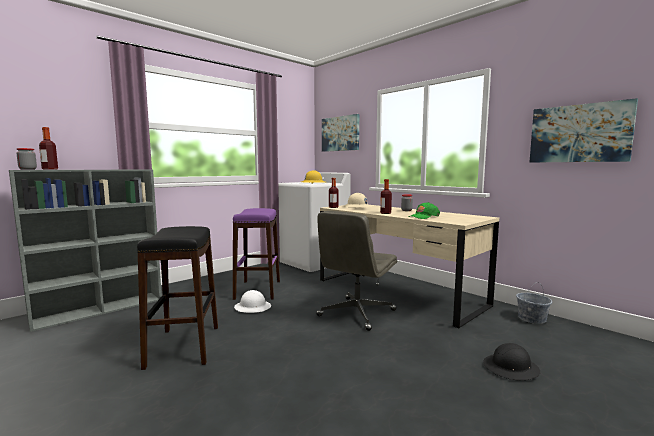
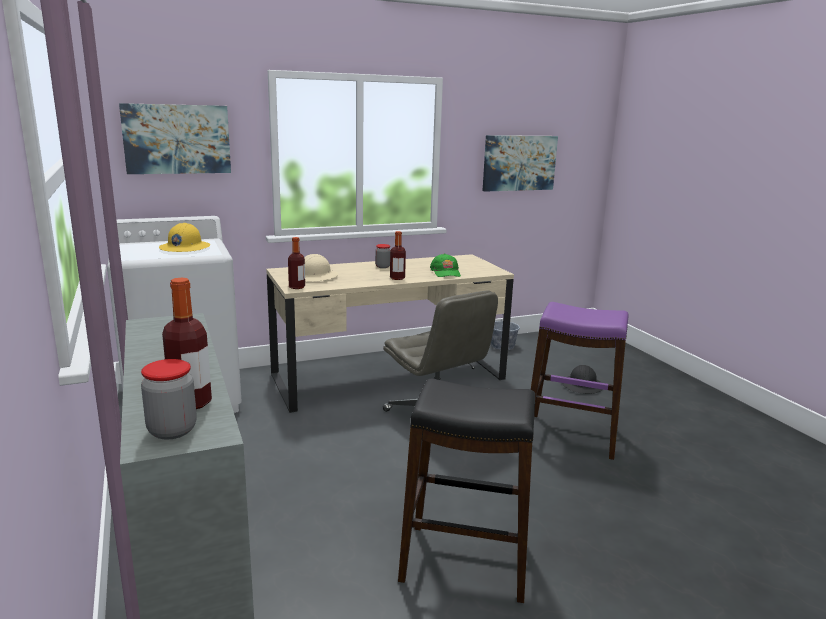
camera: 70 degrees left, 10 degrees up
(252, 307) = (358, 487): white hard hat -> none
(258, 290) = (279, 472): purple stool -> purple stool (571, 436)

